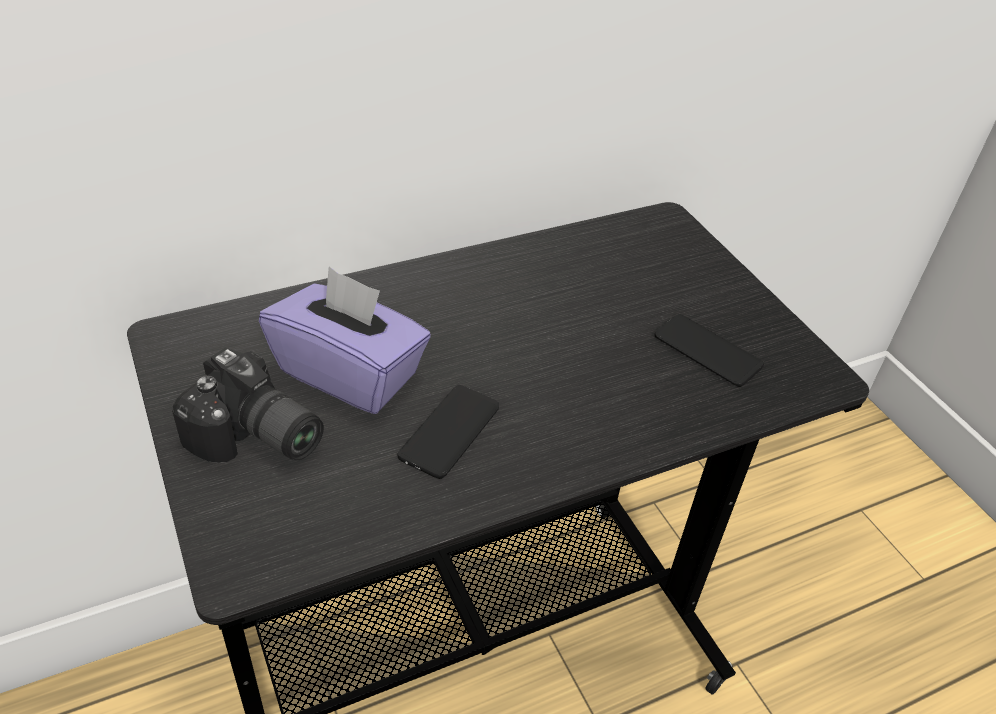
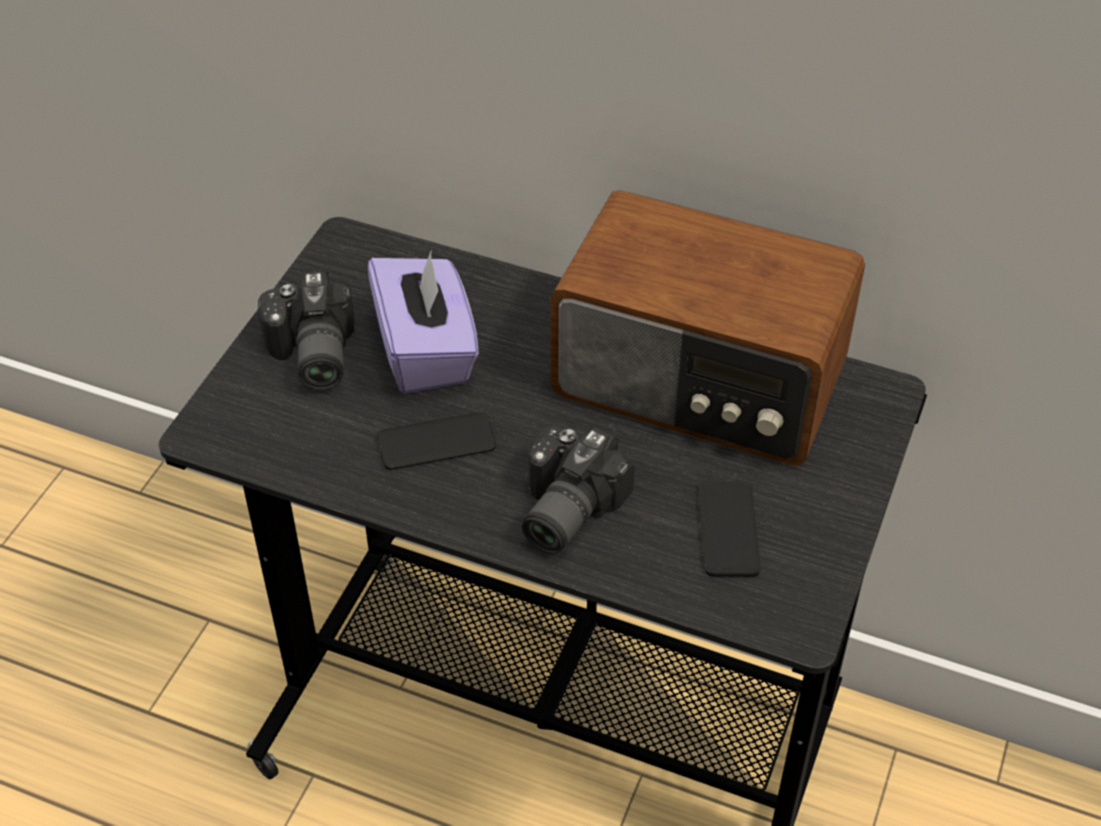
camera: 50 degrees right, 5 degrees up
(562, 275) = (699, 381): none -> radio
(599, 413) = (561, 509): none -> camera

